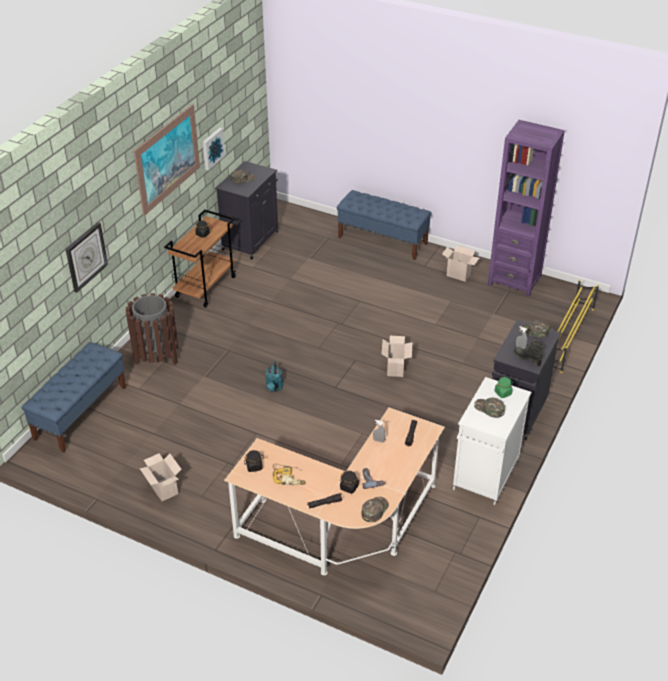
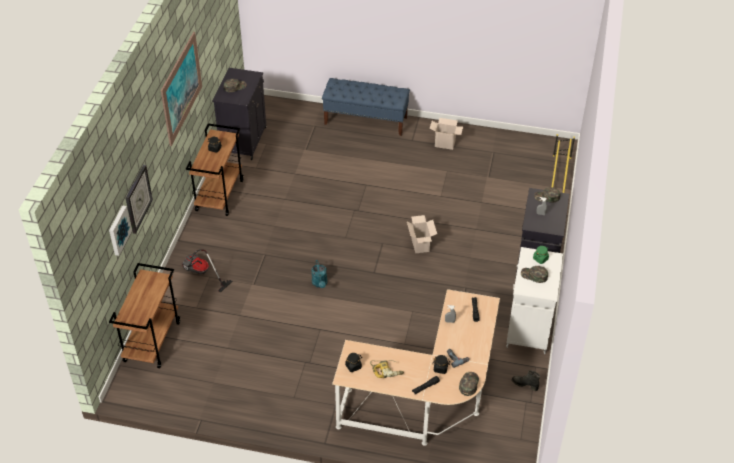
camera: 15 degrees left, 5 degrees up
(81, 412) = (152, 341): blue bench -> brown cart
(157, 357) = (201, 274): brown trash can -> vacuum cleaner
(163, 489) = (257, 398): cardboard box -> none
(212, 148) = (208, 65): picture -> picture (118, 230)
(514, 280) = (495, 141): purple bookcase -> none
(527, 358) = (550, 223): black boot -> black boot (525, 384)

